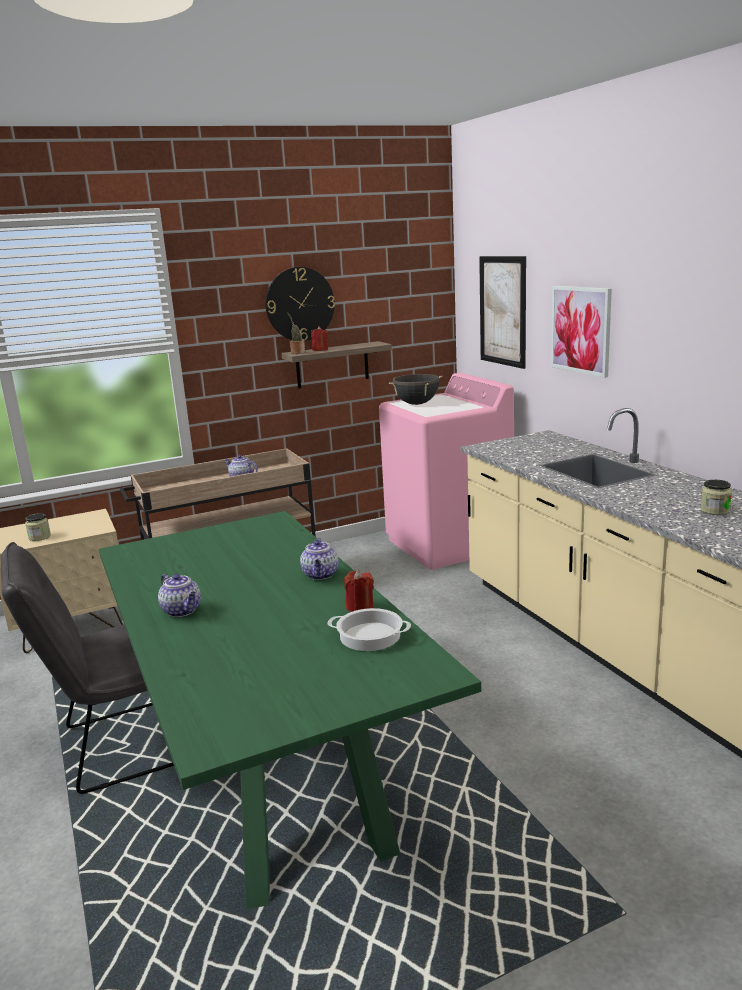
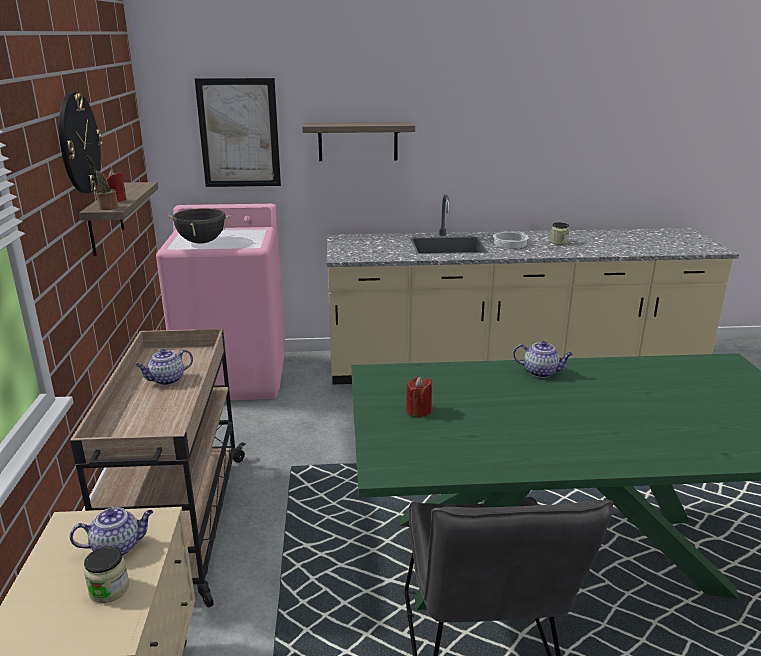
camera: 70 degrees left, 5 degrees up
(182, 611) = (591, 443): teapot -> teapot (118, 547)
(359, 607) = (616, 368): red candle -> red candle (418, 411)
(370, 636) = (668, 372): cooking pot -> cooking pot (510, 243)
(581, 330) = (358, 141): picture -> shelf

